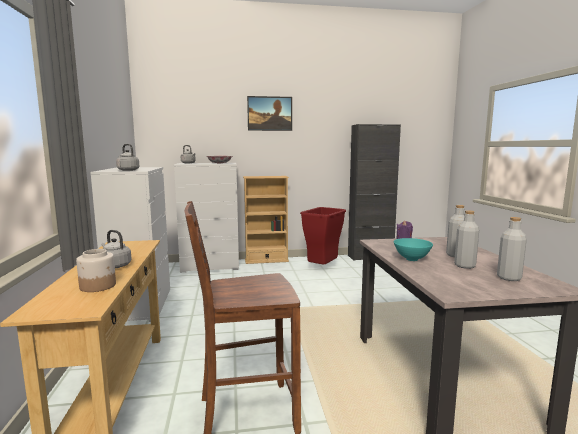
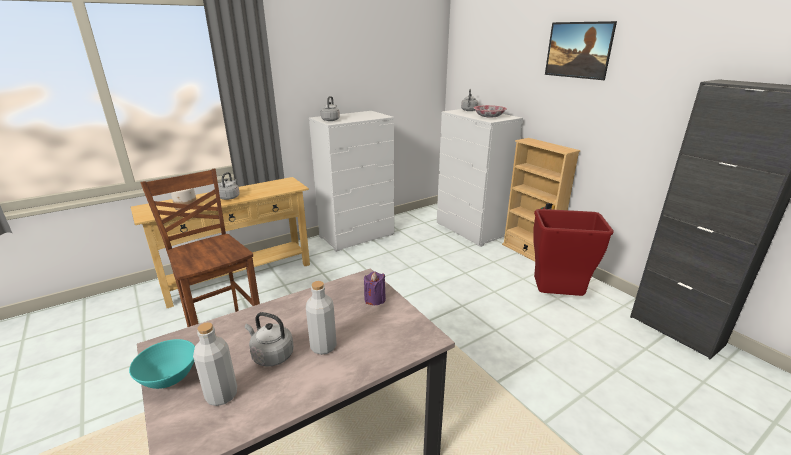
camera: 65 degrees right, 15 degrees up
(411, 259) = (289, 312): turquoise bowl -> turquoise bowl (170, 379)
(464, 266) = (271, 355): grey bottle -> grey kettle

